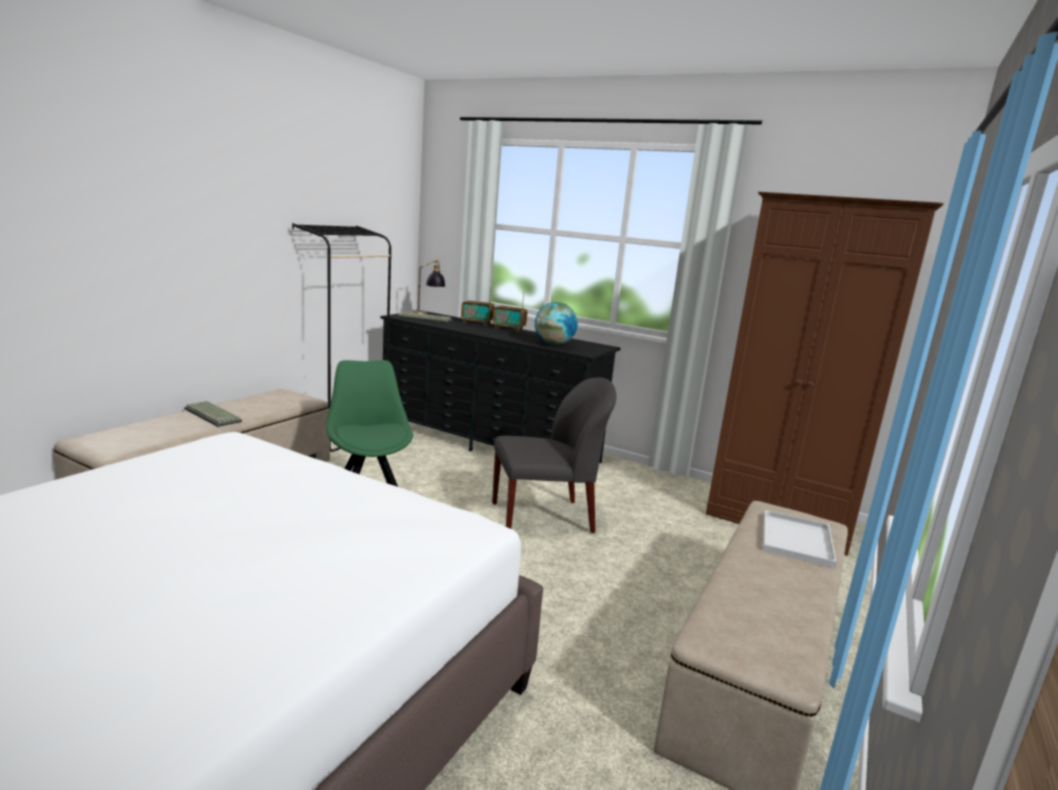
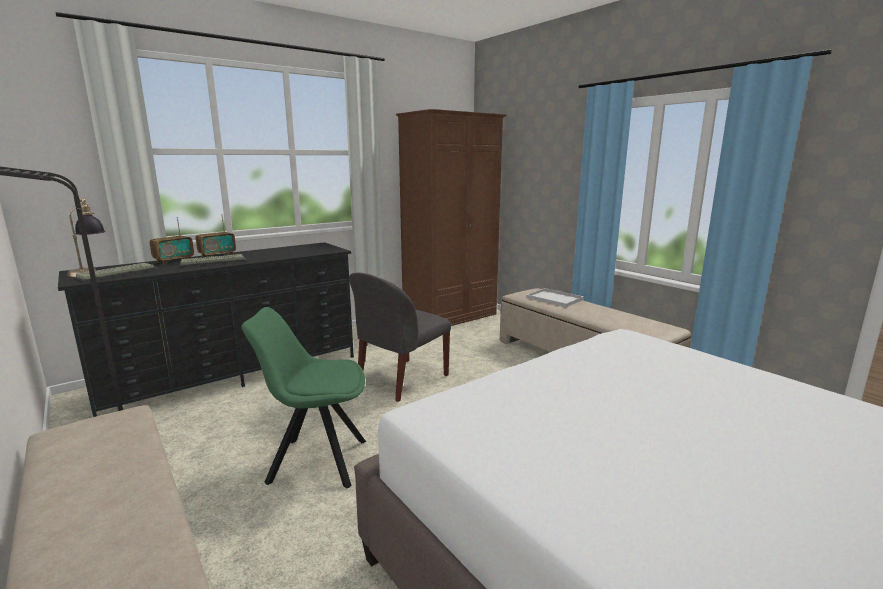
camera: 65 degrees left, 0 degrees up
(214, 415) = (98, 495): keyboard -> keyboard (214, 261)
(544, 518) = (401, 380): grey chair -> grey chair turned 150 degrees counterclockwise
(554, 344) = (298, 253): globe -> none

